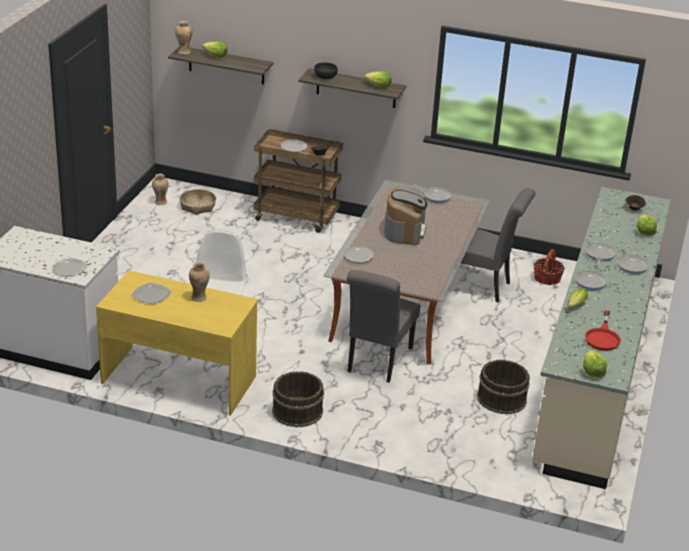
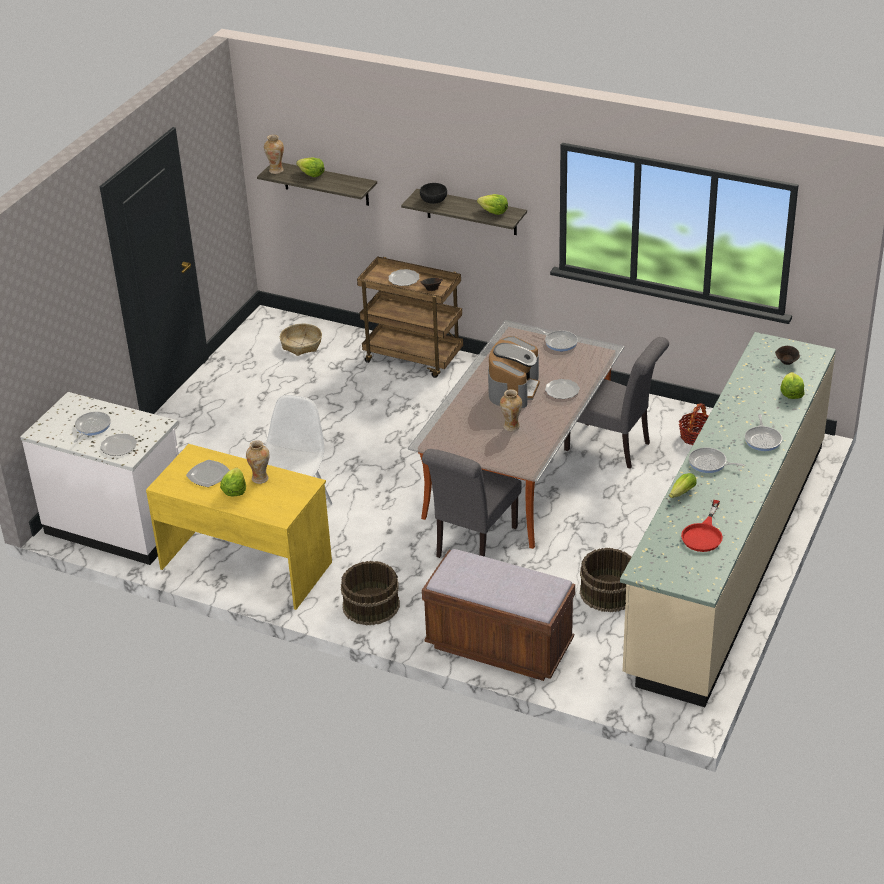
camera: 10 degrees right, 5 degrees up
(160, 202) = (260, 340): vase -> vase (511, 427)
(358, 256) = (452, 423): plate -> plate (562, 391)
(417, 442) = (499, 646): none -> brown bench
(592, 371) = (680, 578): lettuce -> lettuce (234, 490)
(599, 255) = (727, 426): frying pan -> frying pan (92, 427)

